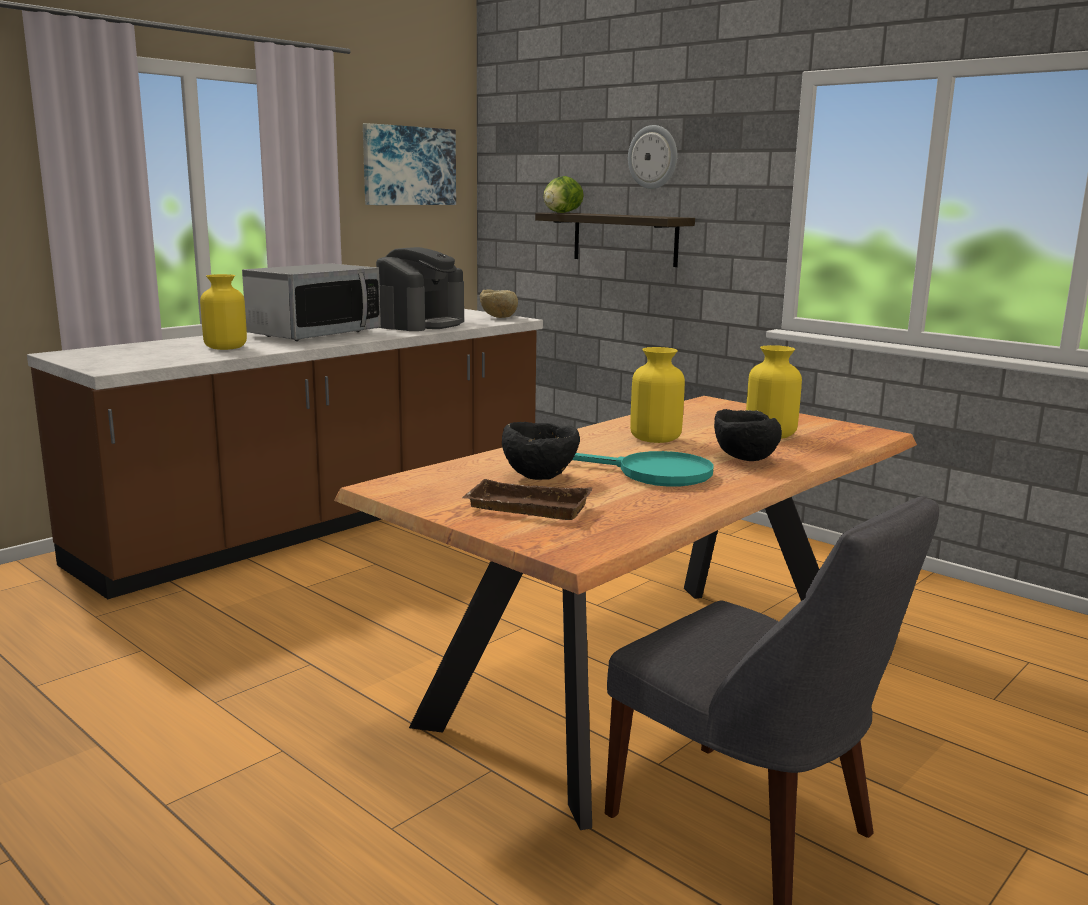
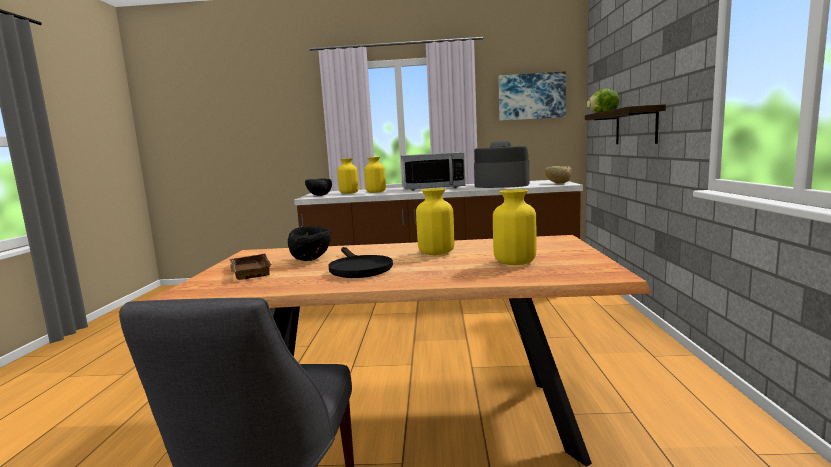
camera: 50 degrees right, 5 degrees down
(164, 353) = (349, 193): none -> yellow vase
(421, 324) = (501, 185): coffee machine -> coffee machine turned 150 degrees counterclockwise
(651, 474) = (358, 268): turquoise frying pan -> black frying pan
(653, 157) = (648, 64): wall clock -> none
(743, 460) = (434, 272): black bowl -> black bowl (319, 195)

